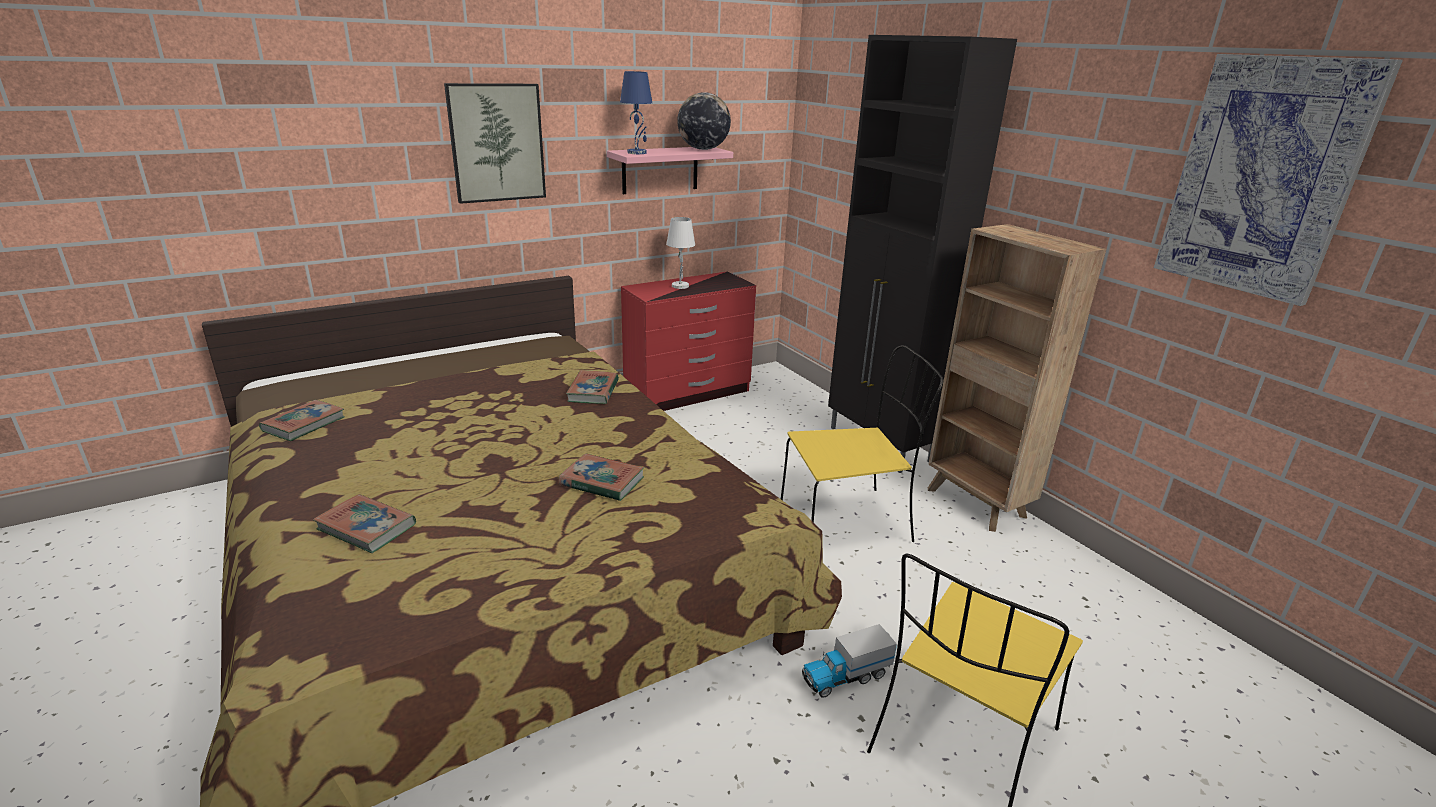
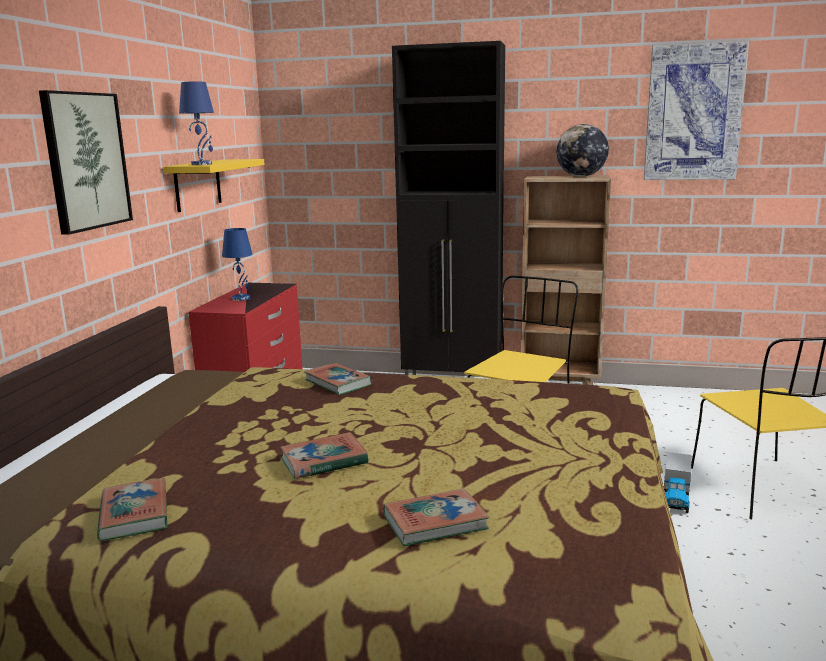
camera: 45 degrees left, 10 degrees down
(602, 482) = (501, 417): book -> book (324, 461)
(660, 170) = (197, 185): pink shelf -> yellow shelf
(680, 286) = (241, 298): white table lamp -> blue table lamp
(703, 149) = (235, 160): globe -> globe (581, 176)

